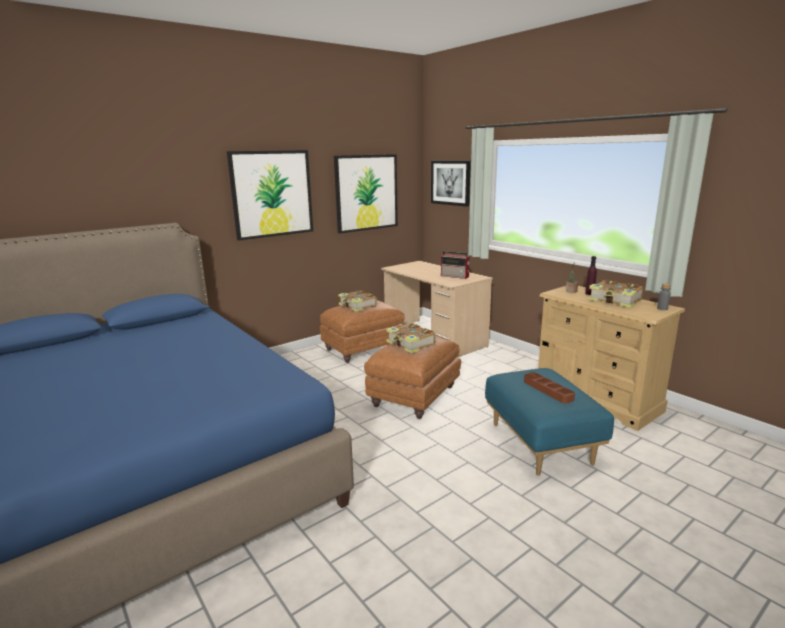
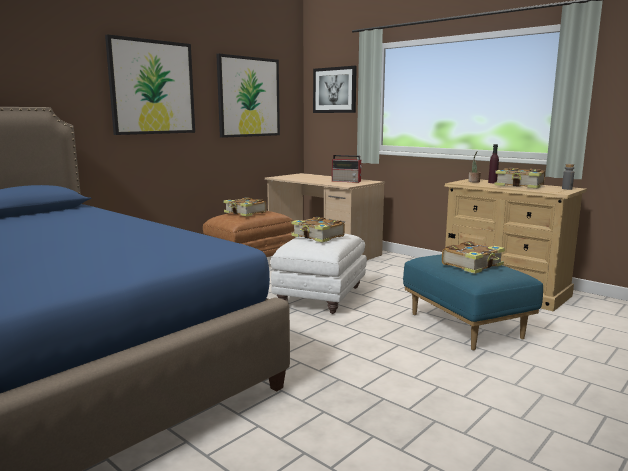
camera: 10 degrees left, 5 degrees down
(414, 397) = (321, 297): brown ottoman -> white ottoman
(548, 390) = (473, 265): brown tray -> book

